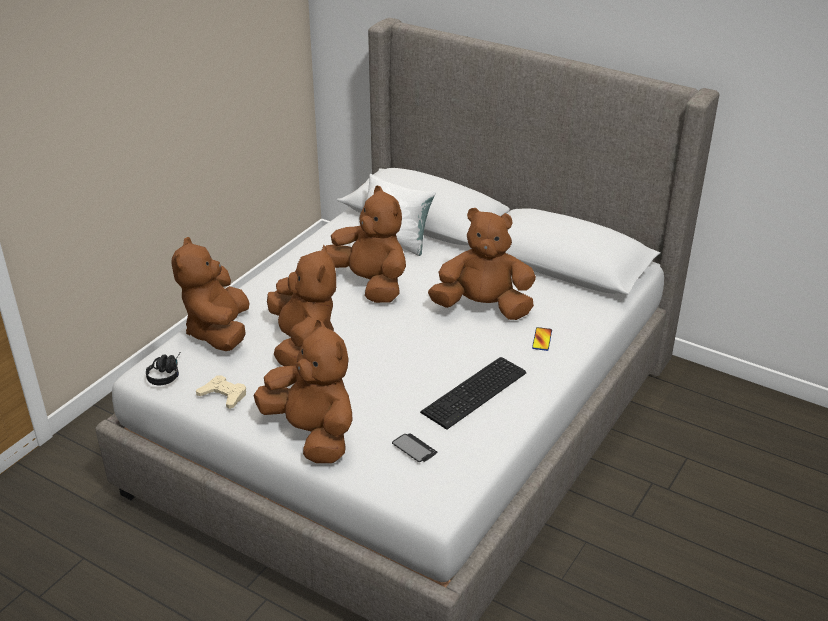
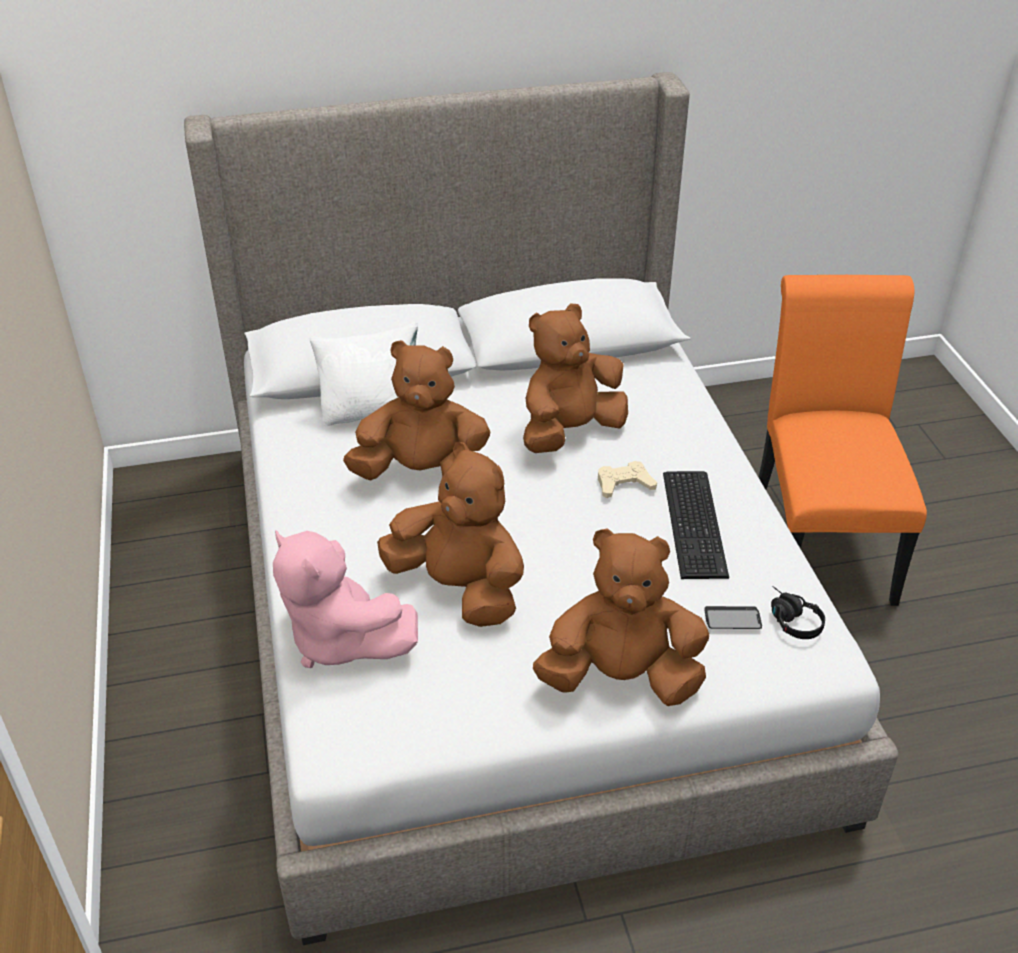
camera: 45 degrees left, 5 degrees up
(166, 373) = (359, 732): black headphones -> black headphones (789, 619)
(219, 332) = (340, 639): brown plush toy -> pink plush toy
(223, 395) = (467, 707): beige game controller -> beige game controller (624, 484)
(542, 339) = (668, 431): phone -> none
(670, 510) = (818, 542): none -> orange chair

